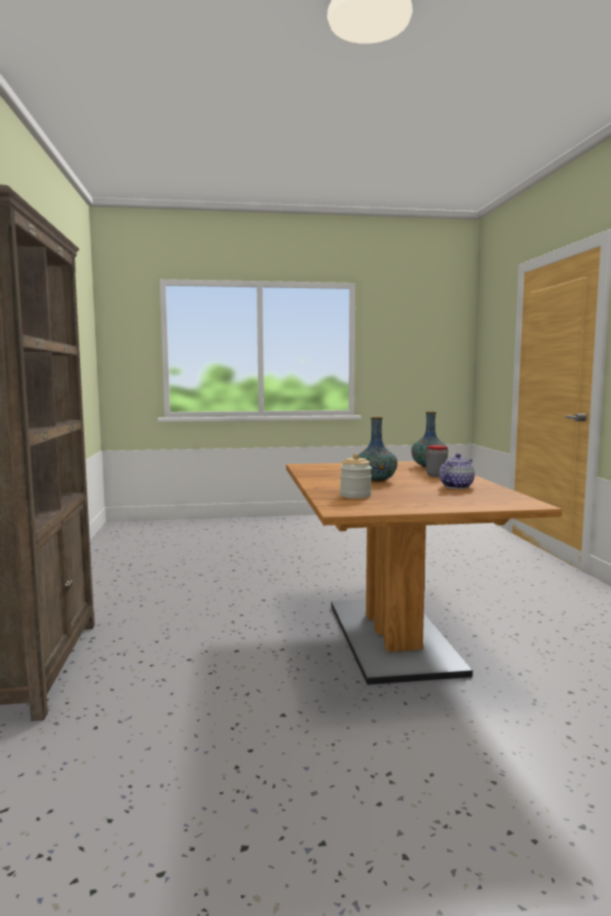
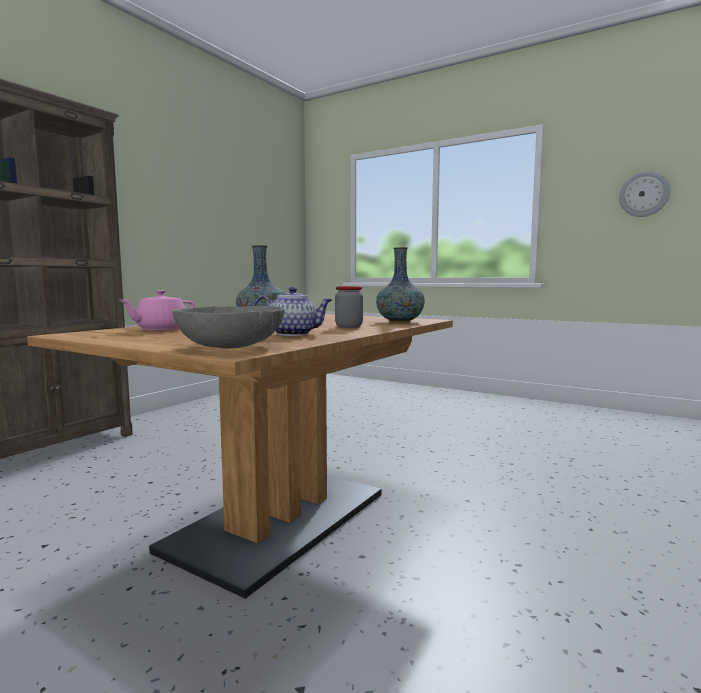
camera: 40 degrees right, 0 degrees up
(355, 495) = (160, 329): jar -> pink teapot
(427, 348) = (644, 194): none -> wall clock
(501, 501) = (232, 347): none -> grey bowl

